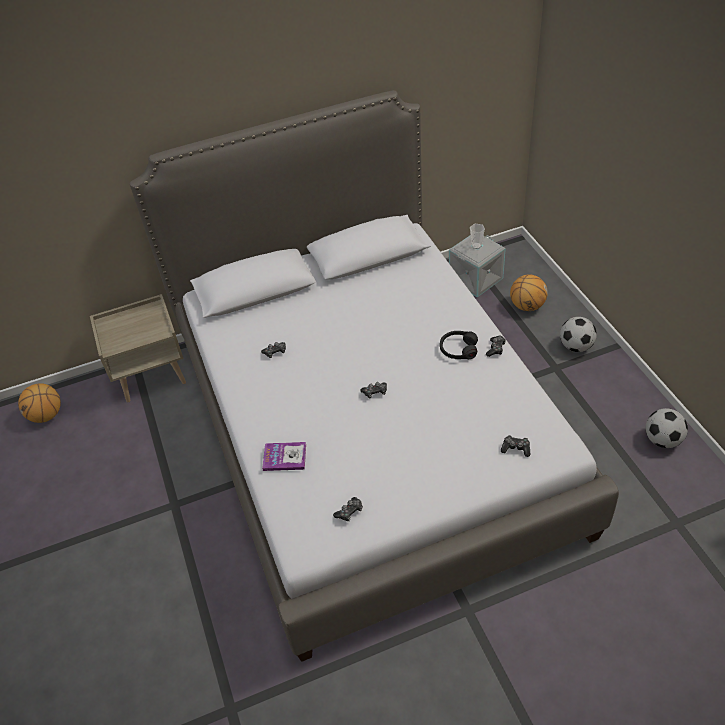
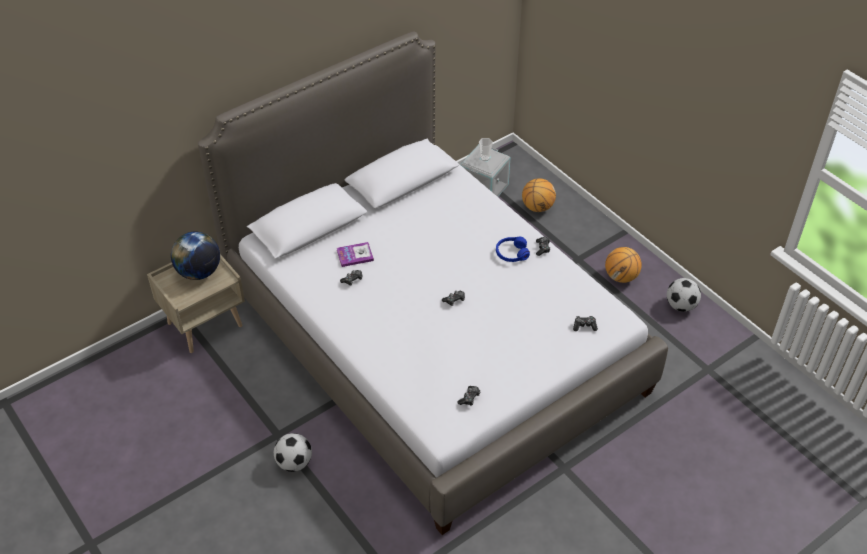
camera: 20 degrees left, 0 degrees up
(46, 415) = (112, 379): basketball -> basketball (621, 277)
(139, 321) = (199, 272): none -> globe
(284, 457) = (398, 366): book -> book (355, 255)
(458, 349) = (511, 253): black headphones -> blue headphones
(576, 346) = (590, 237): football -> football (294, 463)

